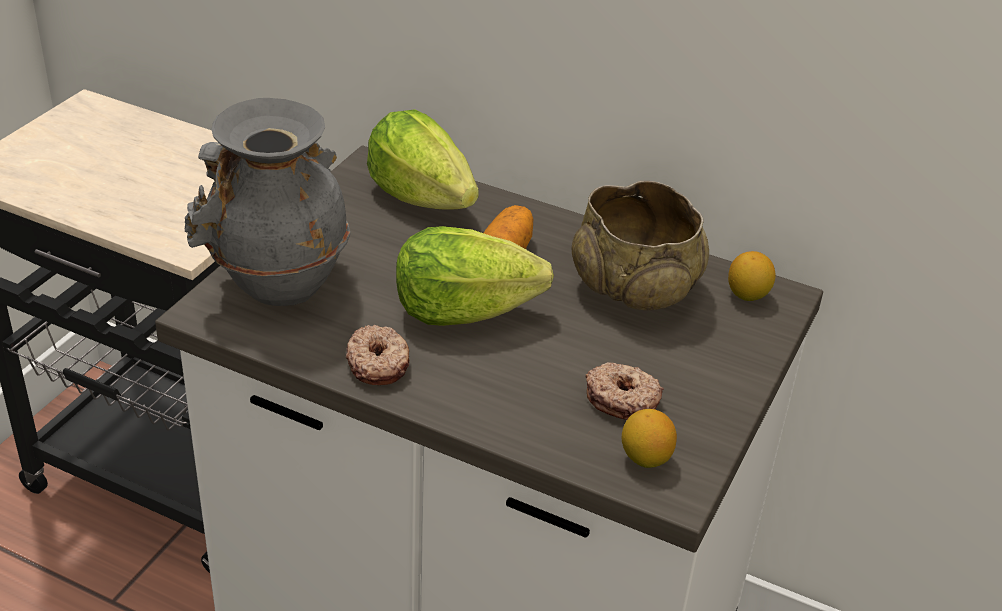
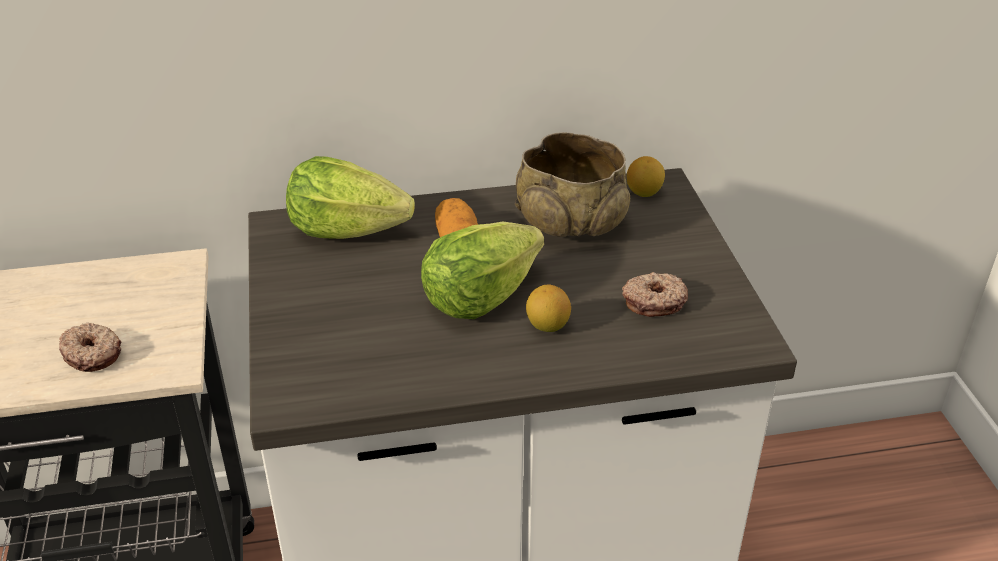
camera: 35 degrees left, 0 degrees up
(277, 284) = (317, 350): grey vase -> none
(379, 364) = (468, 367): donut -> donut (93, 354)
(645, 458) = (714, 332): lemon -> lemon (547, 326)

